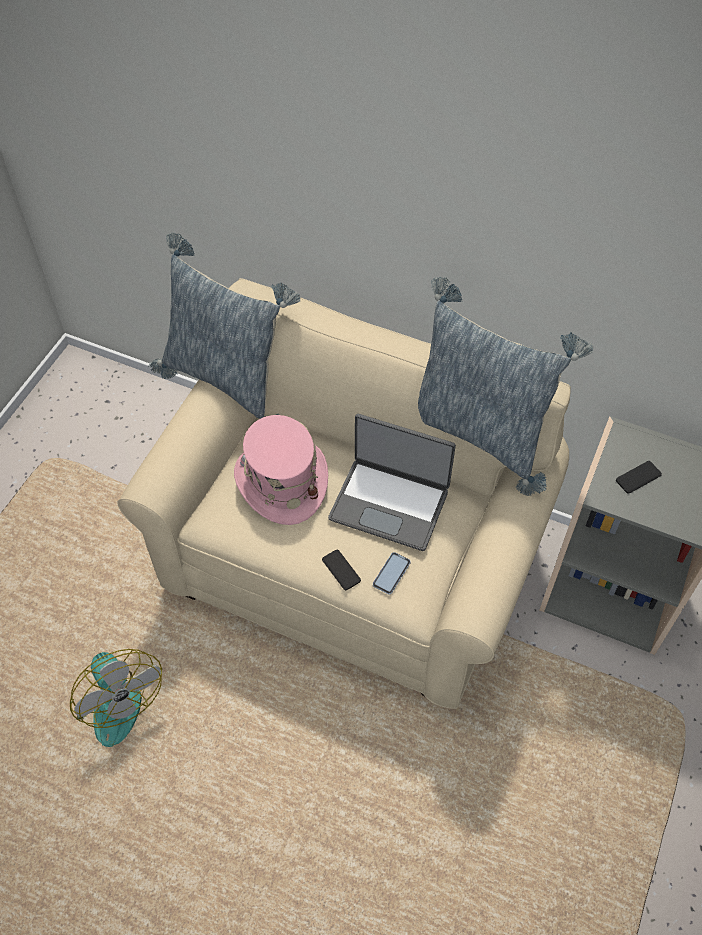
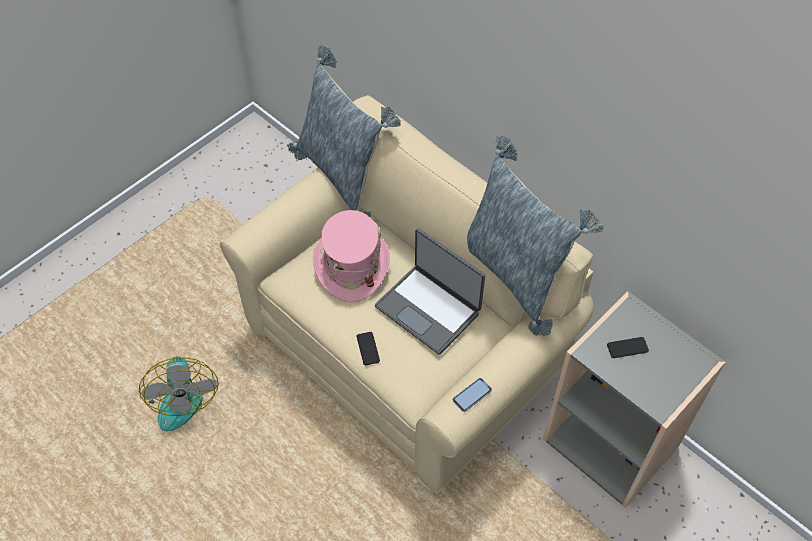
camera: 20 degrees right, 0 degrees up
(391, 574) = (406, 364): phone -> phone (472, 395)

